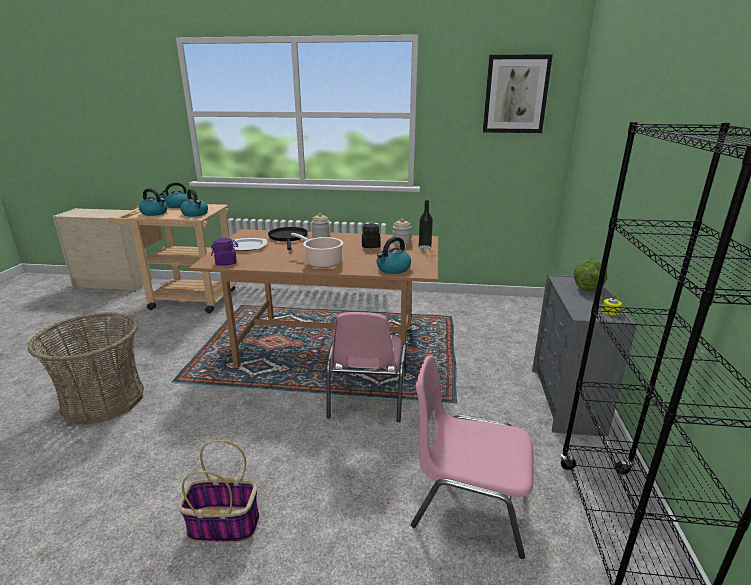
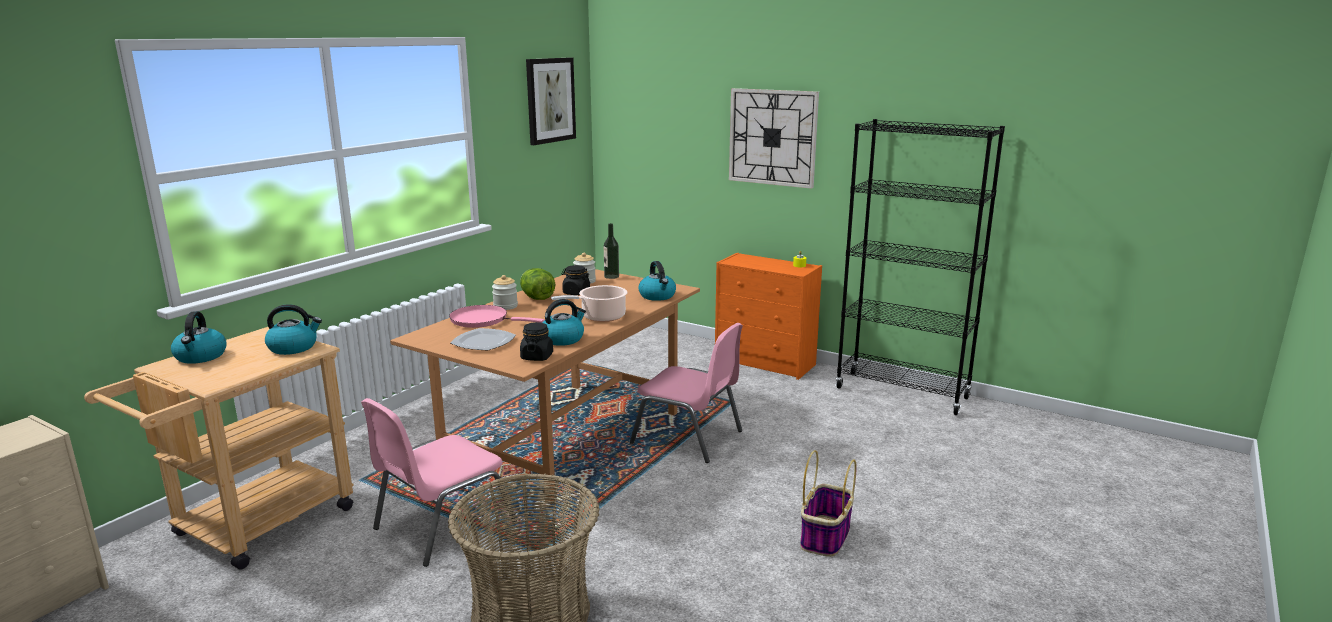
camera: 65 degrees left, 5 degrees down
(155, 213) = (221, 373): kettle -> kettle (563, 339)
(226, 263) = (537, 357): purple jar -> black jar
(288, 238) = (483, 320): black frying pan -> pink frying pan
(468, 501) = (852, 429): pink chair -> pink chair (442, 525)
(566, 401) = (766, 363): grey dresser -> orange dresser
(587, 287) = (754, 260): lettuce -> lettuce (537, 298)
(650, 145) = (772, 137): none -> wall clock

